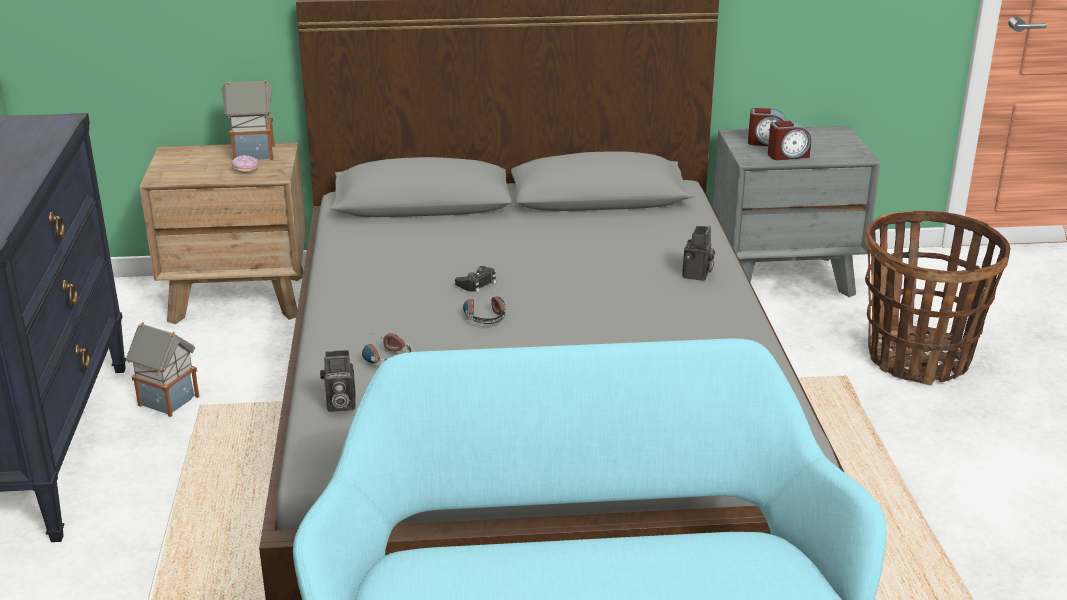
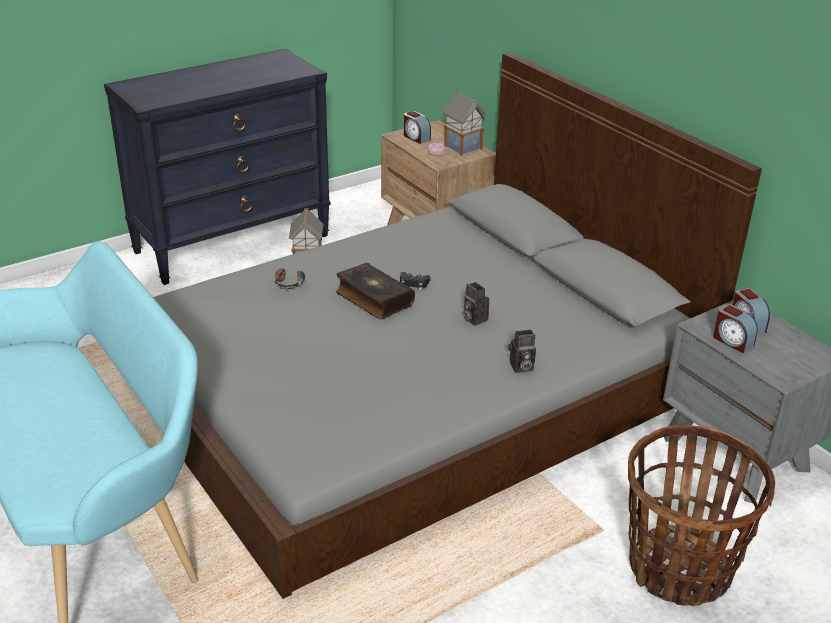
camera: 60 degrees right, 5 degrees up
(185, 170) = (416, 137): none -> alarm clock
(339, 405) = (225, 286): camera -> camera (473, 319)
(484, 315) = (373, 299): headphones -> book

